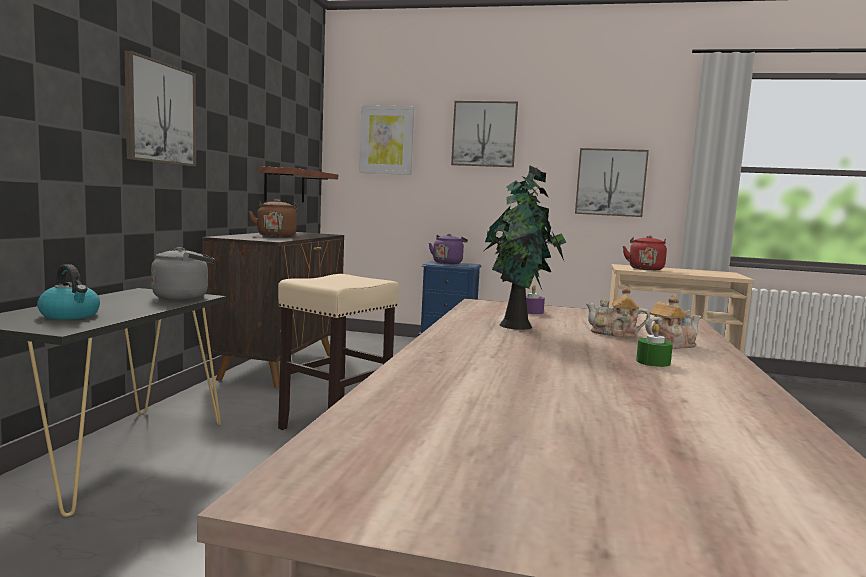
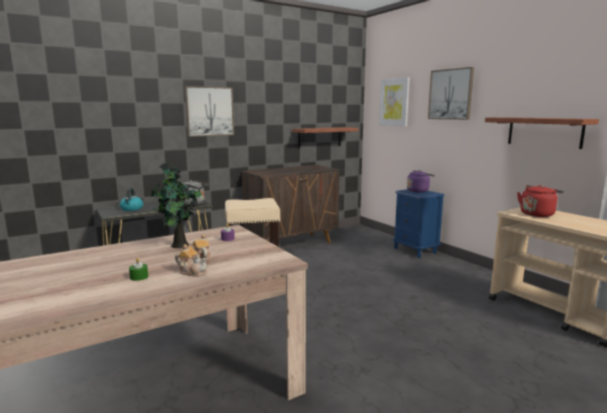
camera: 45 degrees right, 5 degrees up
(276, 236) = (284, 170): brown kettle -> none
(610, 182) = (544, 132): picture -> shelf

